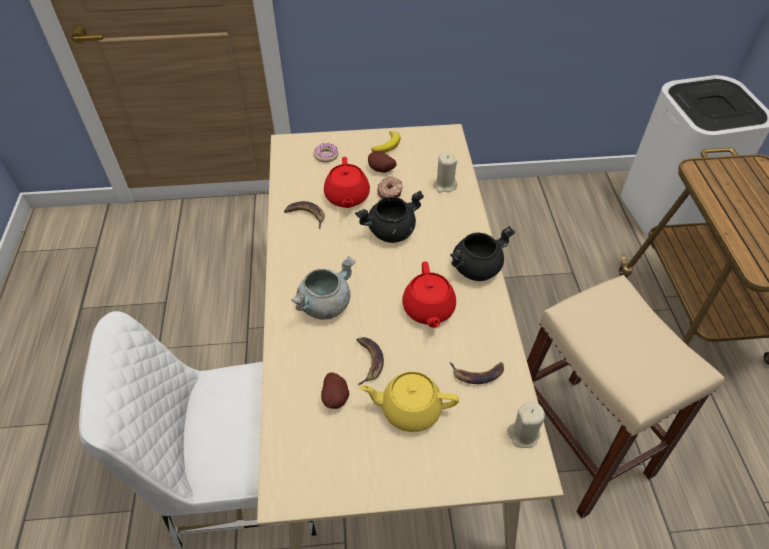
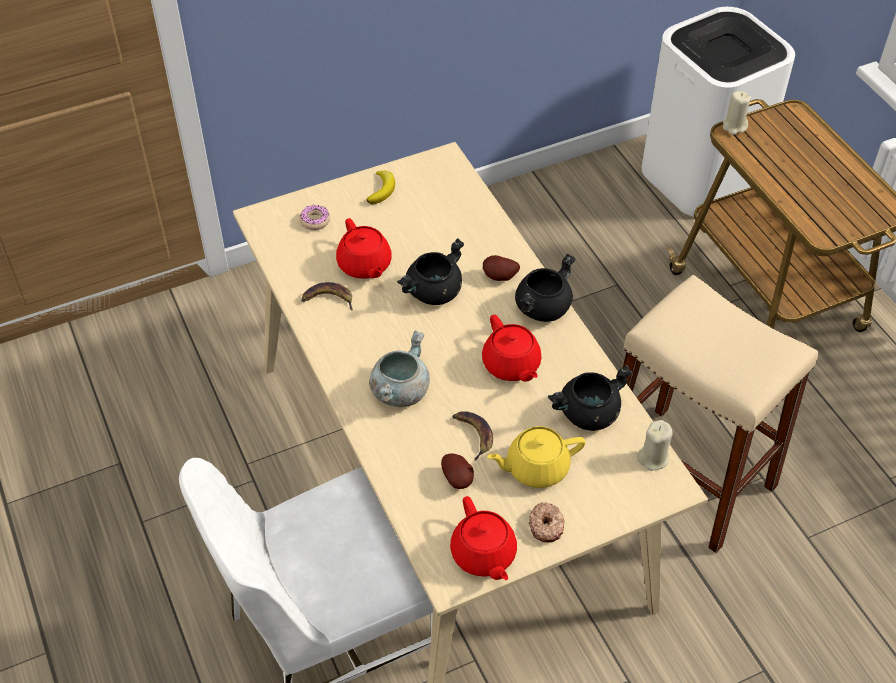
camera: 20 degrees left, 0 degrees up
(325, 478) = (483, 555): none -> red teapot
(380, 170) = (388, 223): potato -> potato (500, 278)
(390, 192) = (411, 246): donut -> donut (546, 526)
(444, 185) = (469, 223): beige candle -> beige candle (734, 126)
(477, 373) = (588, 414): banana -> black cooking pot

